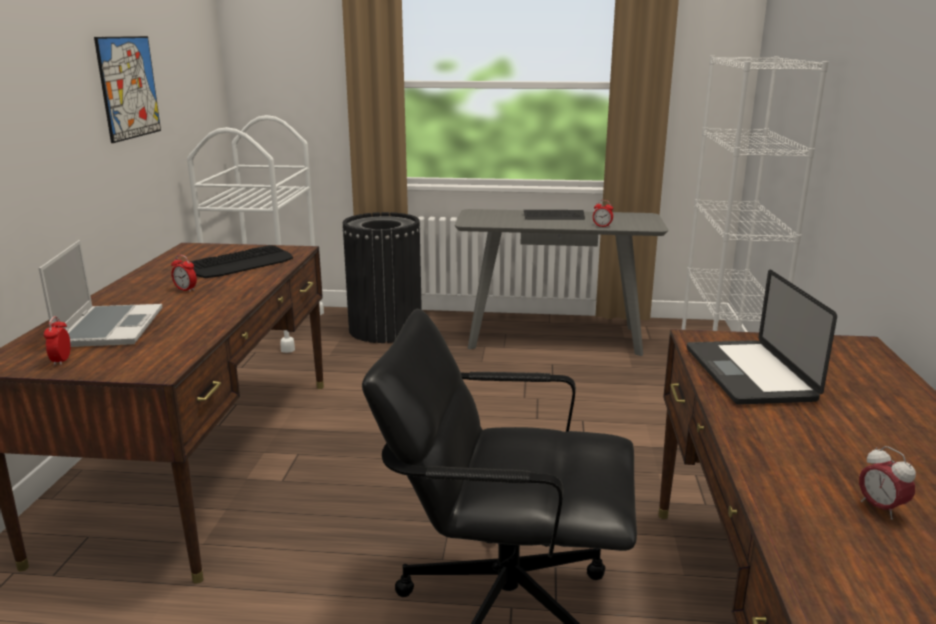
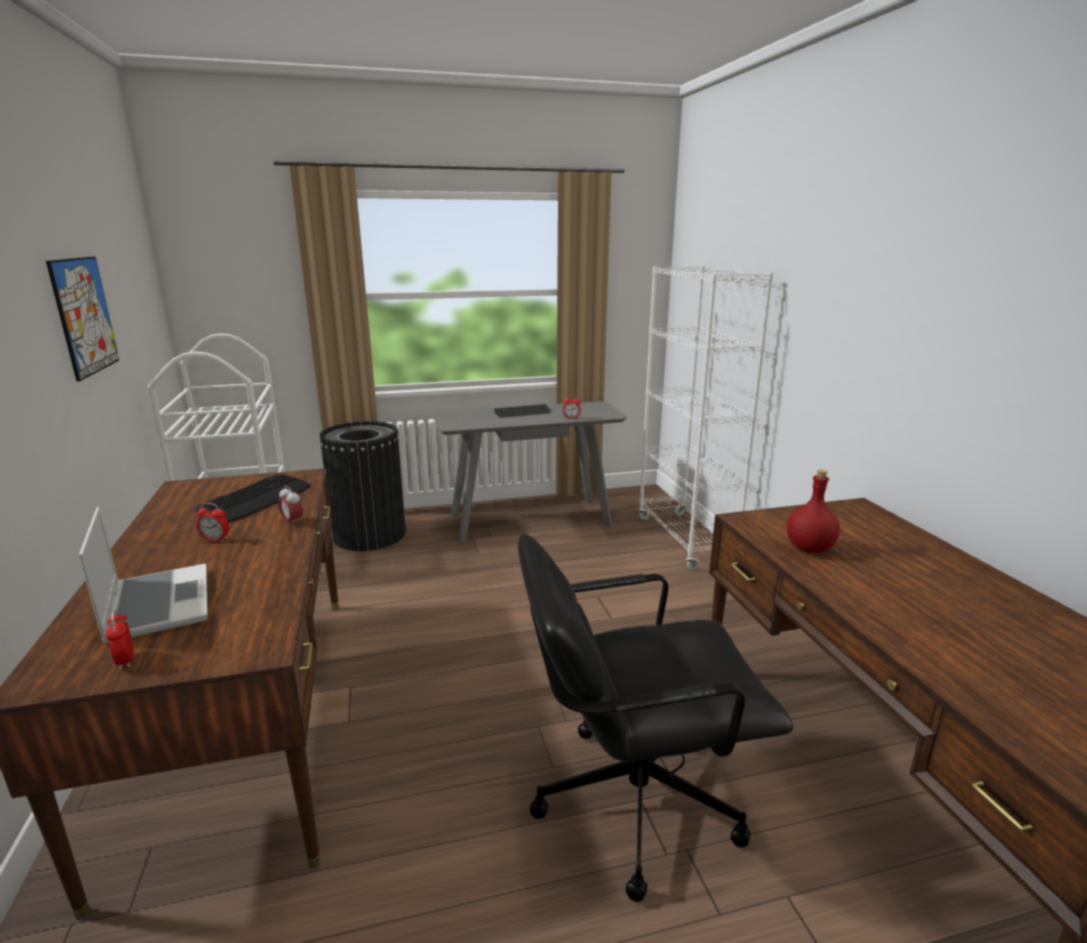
camera: 20 degrees left, 0 degrees up
(748, 374) = (810, 548): laptop -> red bottle
(880, 508) = (1010, 659): alarm clock -> alarm clock (292, 522)

